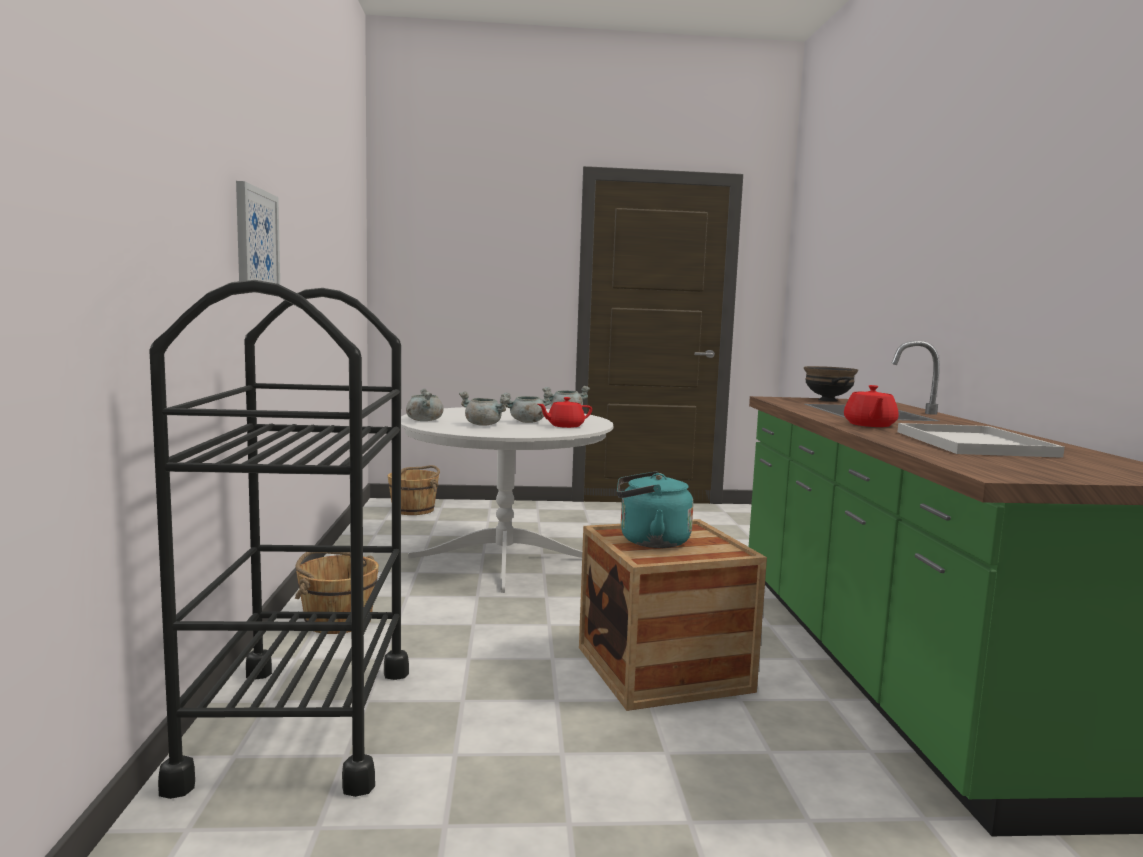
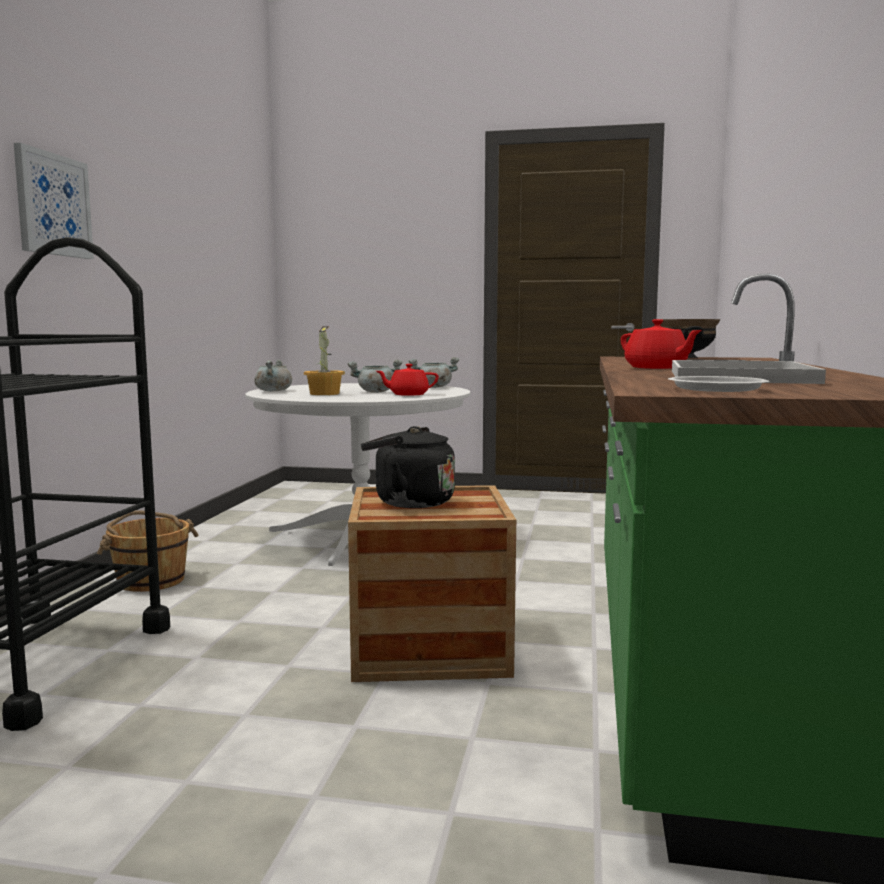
camera: 15 degrees right, 0 degrees up
(414, 509) = (316, 491): brown bucket -> none
(484, 425) = (325, 394): grey cooking pot -> potted plant
(649, 541) = (409, 502): turquoise kettle -> black kettle
(869, 425) = (656, 368): red teapot -> red teapot turned 60 degrees counterclockwise
(1023, 469) = (717, 389): none -> white plate

